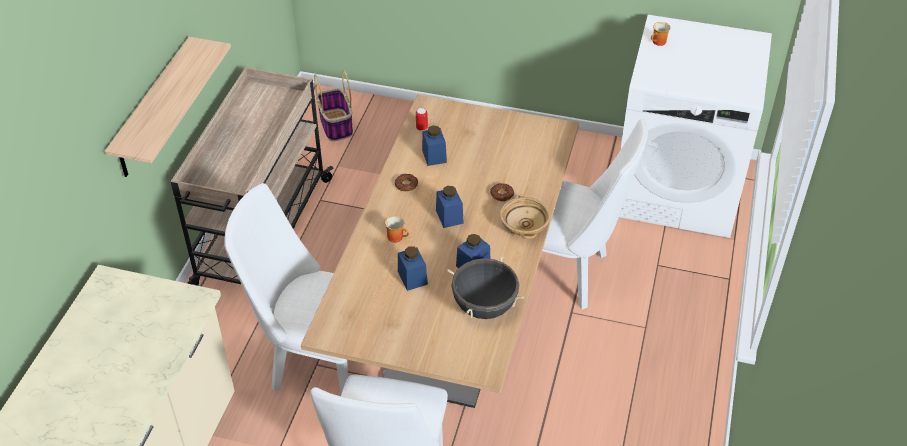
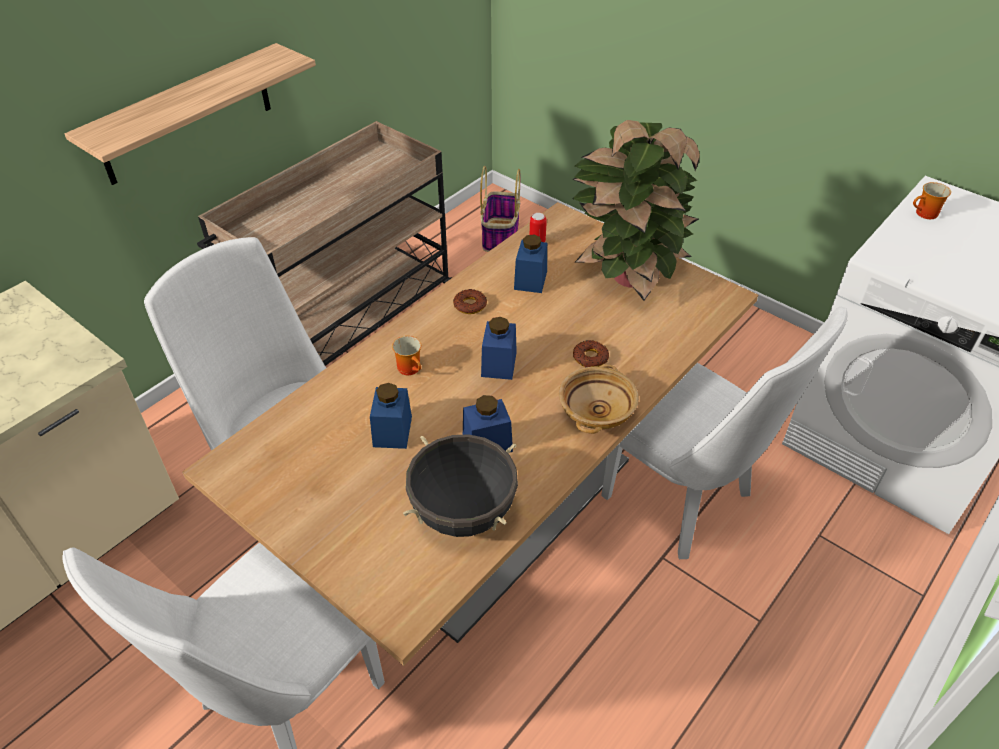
camera: 25 degrees right, 0 degrees up
(493, 134) = (626, 276): none -> potted plant

